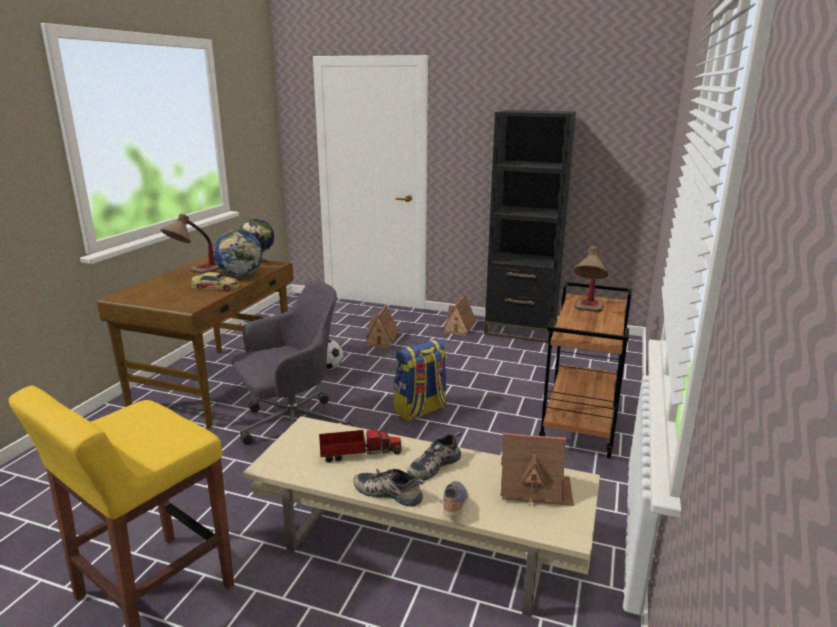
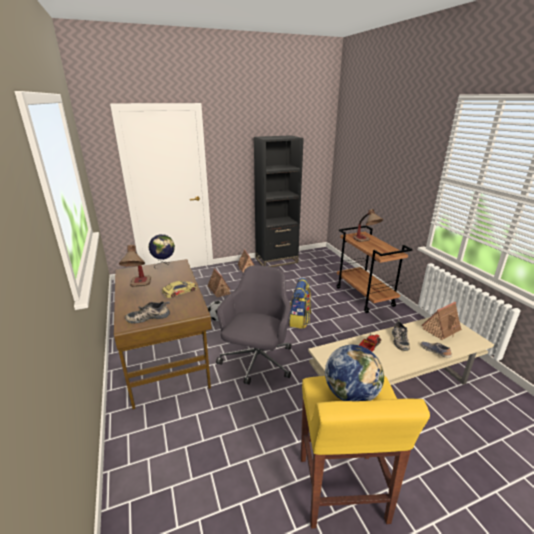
camera: 40 degrees left, 5 degrees up
(241, 275) = (177, 278): globe -> globe (351, 394)
(389, 492) = (408, 361): shoe -> shoe (149, 317)

